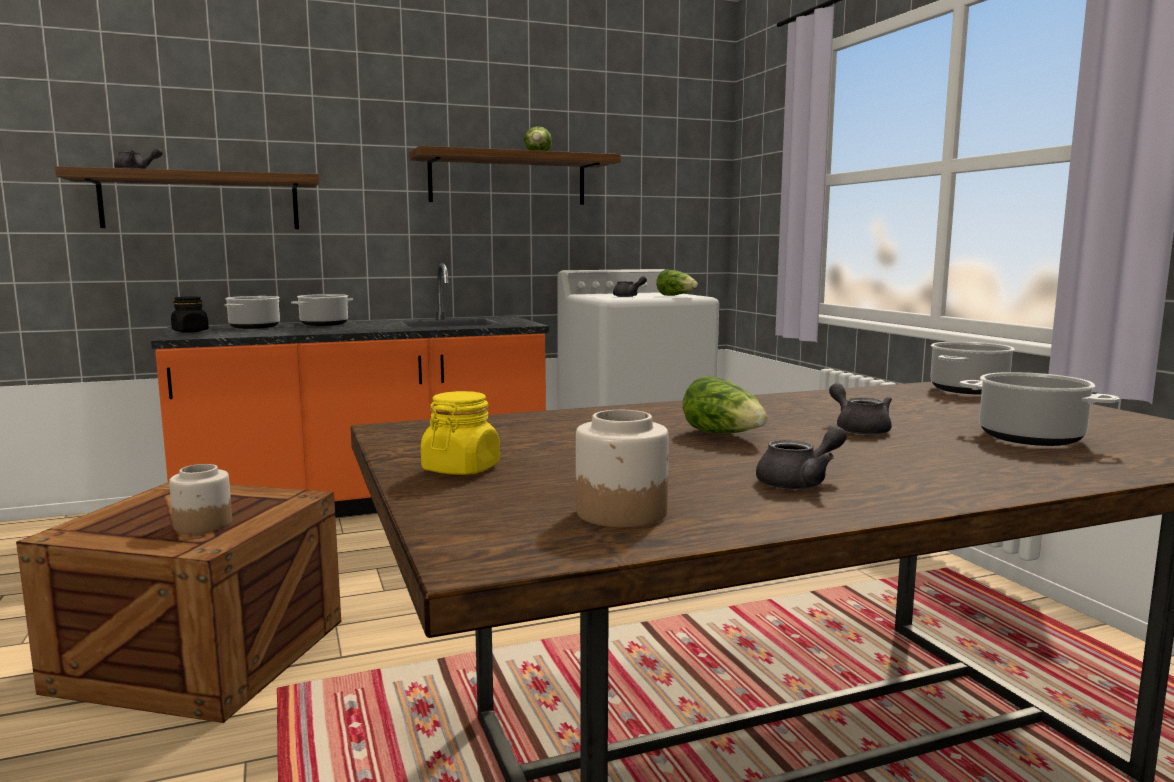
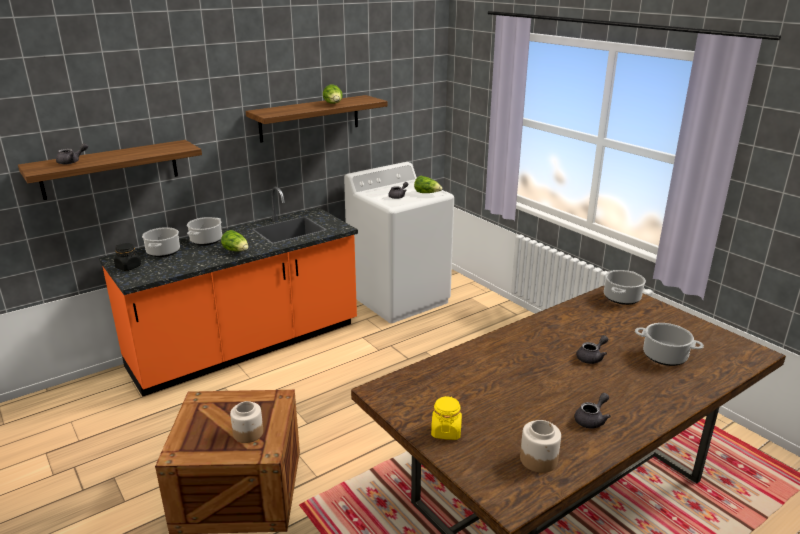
camera: 15 degrees left, 15 degrees up
(724, 435) = (537, 374): lettuce -> lettuce (236, 251)
(859, 429) = (592, 357): grey teapot -> grey teapot turned 90 degrees clockwise

